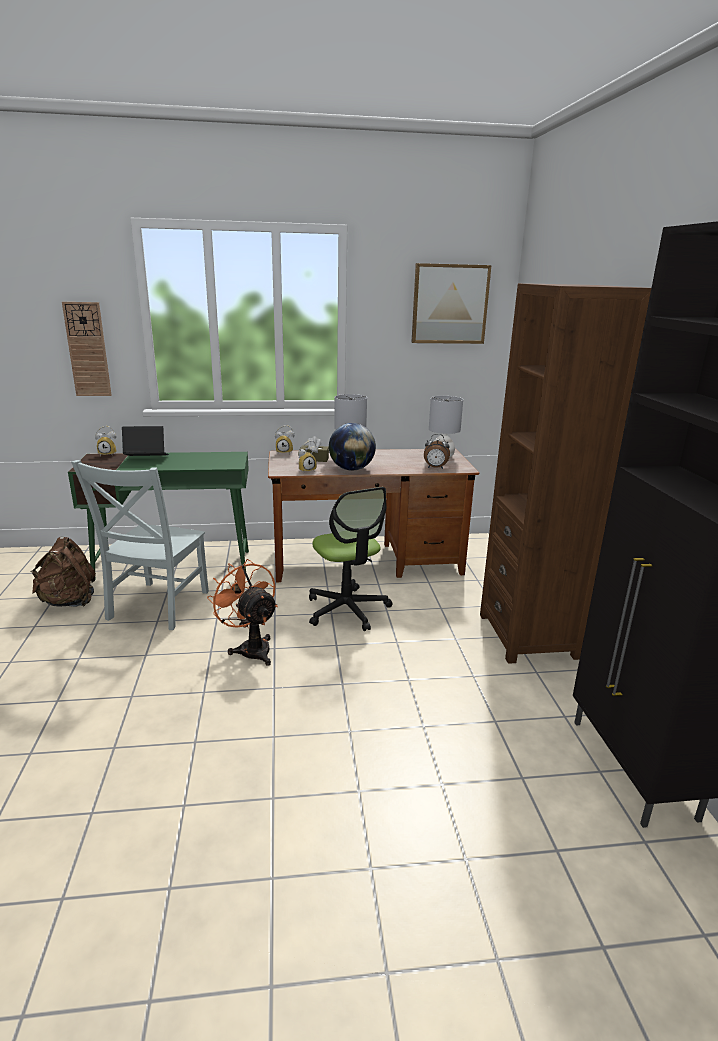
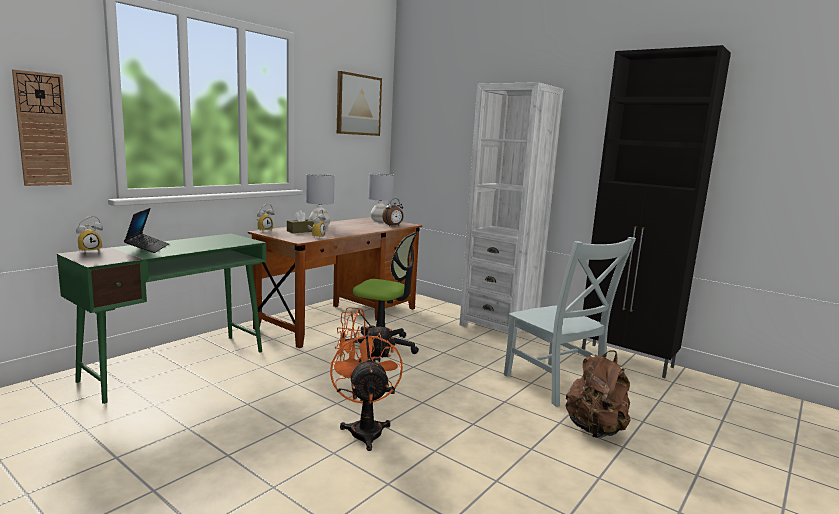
camera: 45 degrees left, 10 degrees down
(69, 602) = (115, 426): brown backpack -> brown backpack (595, 430)
(146, 458) = (147, 248): laptop -> laptop turned 135 degrees clockwise
(156, 607) = (226, 396): grey chair -> grey chair (556, 385)
(186, 688) = (365, 429): none -> orange fan
(351, 469) = (345, 232): globe -> none
(528, 635) = (498, 326): brown bookcase -> white bookcase

